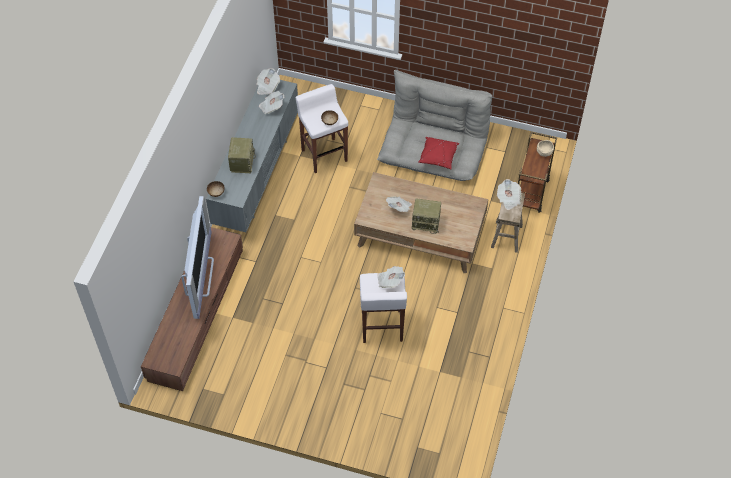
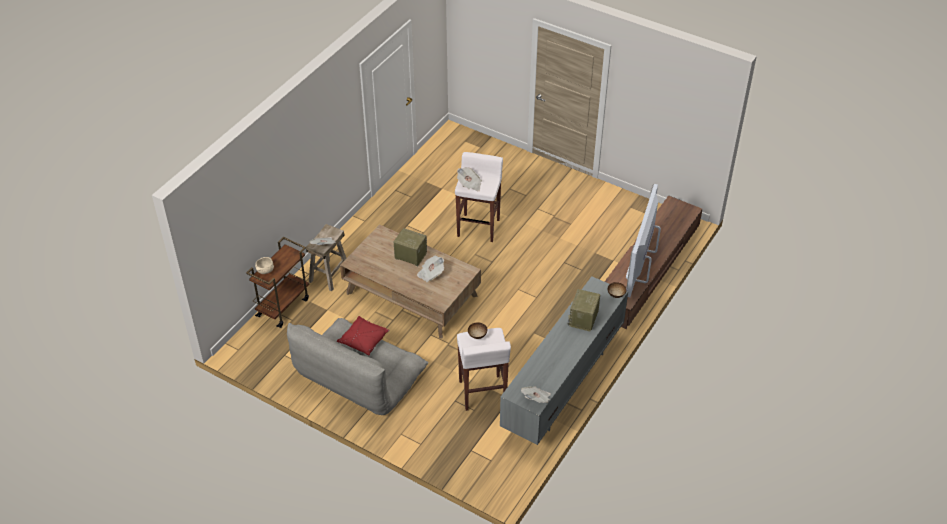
camera: 165 degrees left, 10 degrees down
(271, 107) = (537, 374): newspaper -> none

